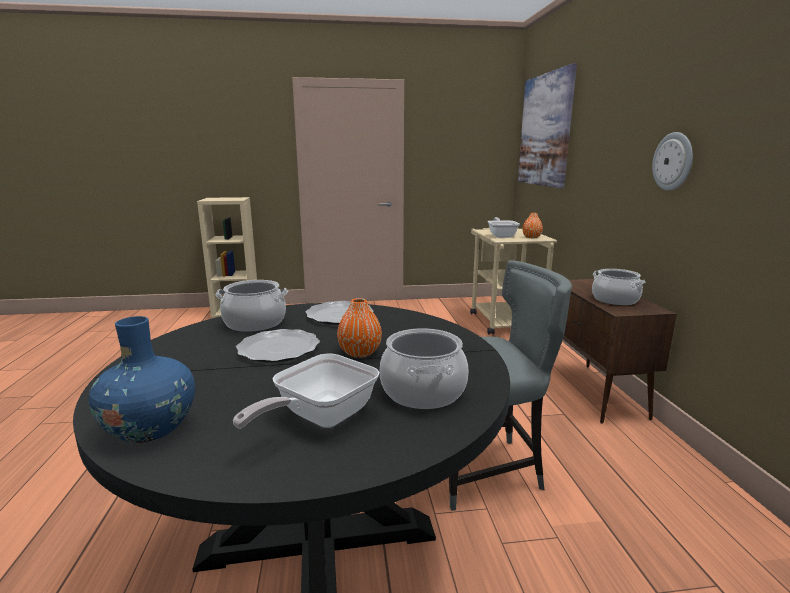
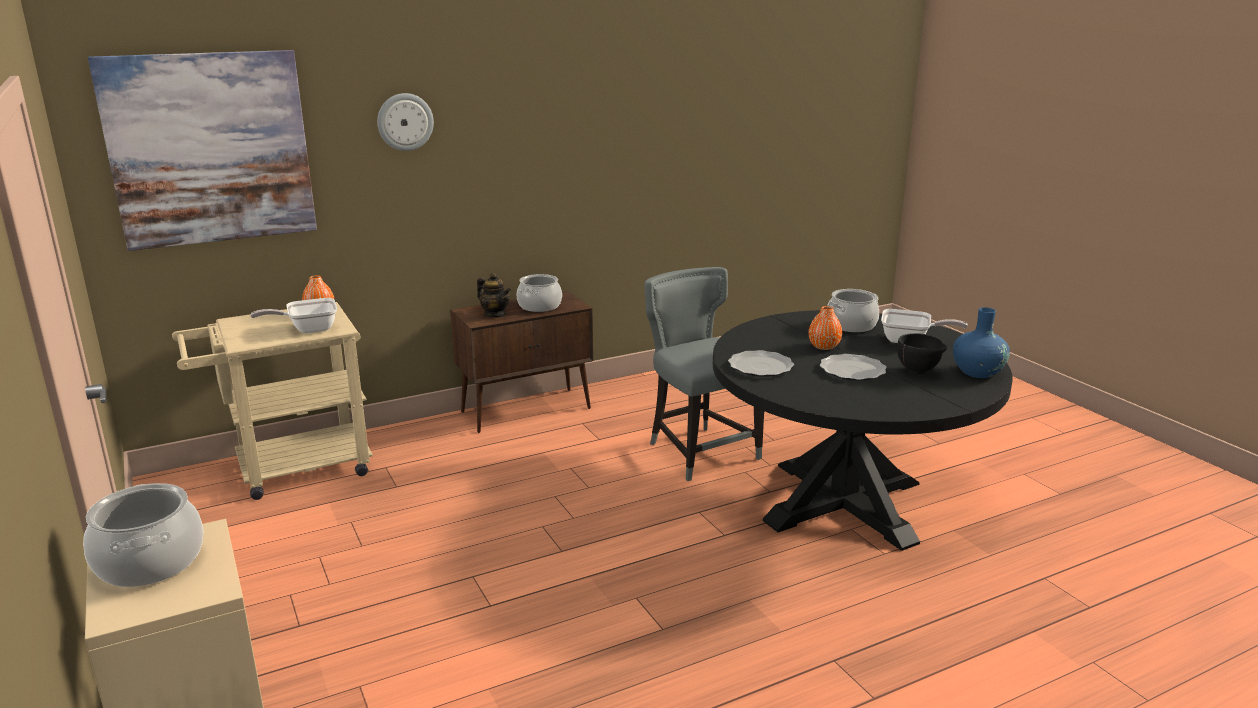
camera: 110 degrees left, 5 degrees up
(219, 384) = (919, 372): none -> black bowl
(255, 323) = (817, 393): cooking pot -> cooking pot (149, 562)
(586, 287) = (495, 314): none -> teapot
(673, 161) = (525, 167): wall clock -> wall clock (405, 122)

